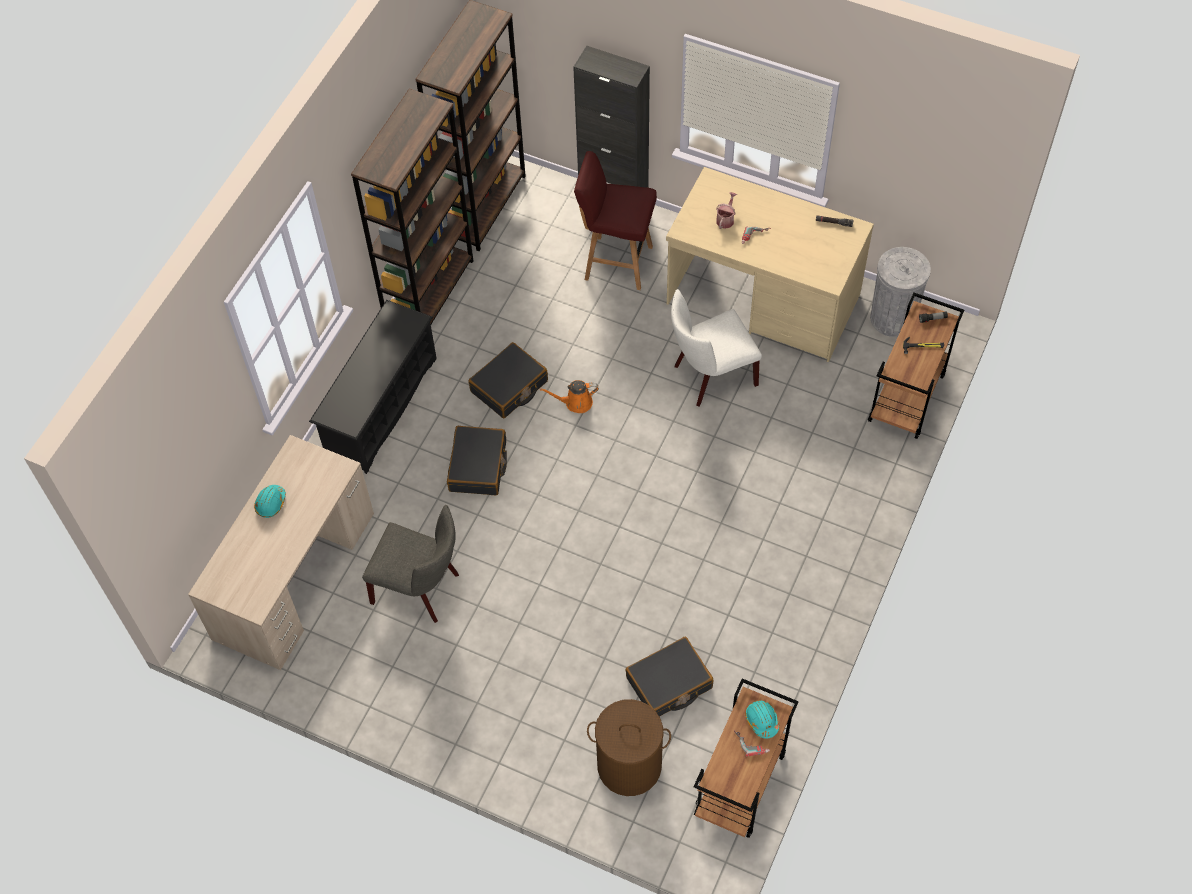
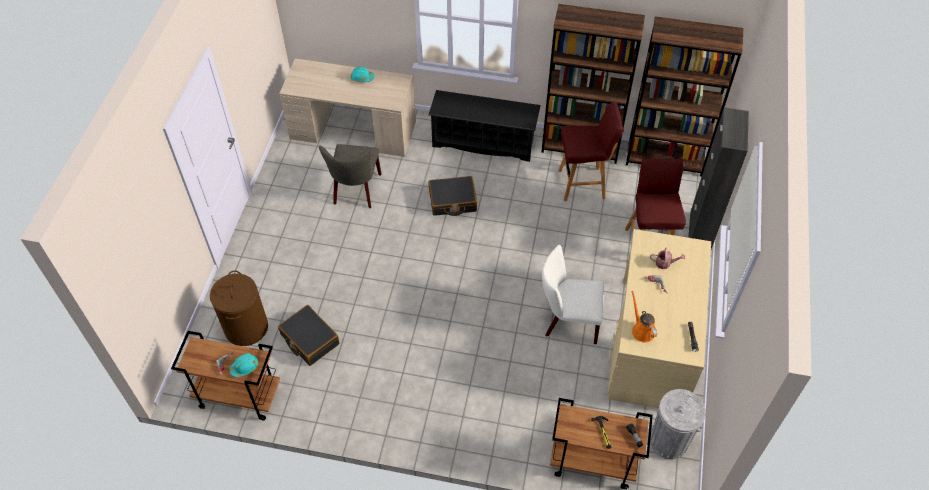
camera: 75 degrees right, 5 degrees down
(497, 306) = (583, 184): none -> red stool
(509, 387) = (520, 204): black suitcase -> none
(575, 403) = (518, 243): orange watering can -> orange watering can (641, 330)
(710, 376) = (568, 321): white chair -> white chair turned 45 degrees counterclockwise

